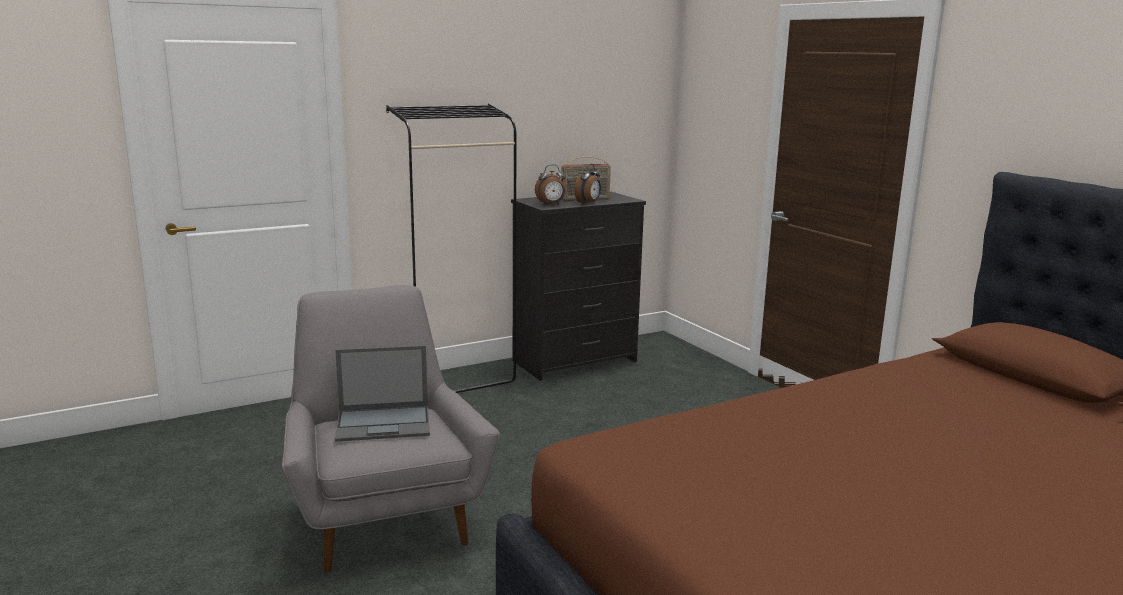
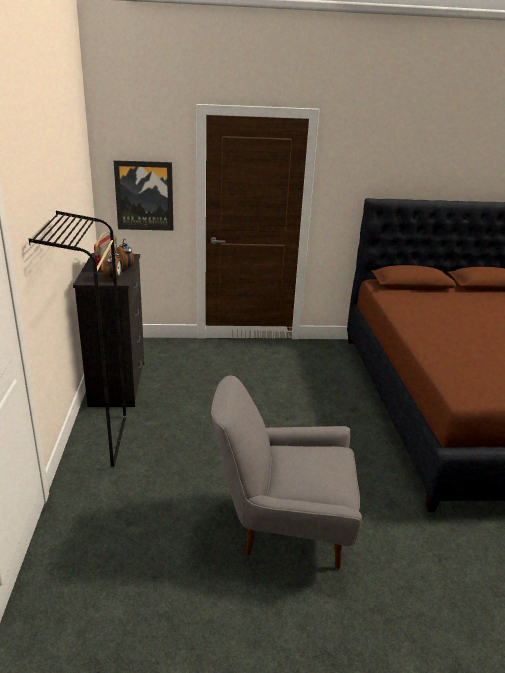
camera: 65 degrees left, 10 degrees up
(384, 423) = (306, 466): laptop -> none
(717, 137) = (144, 196): none -> picture

